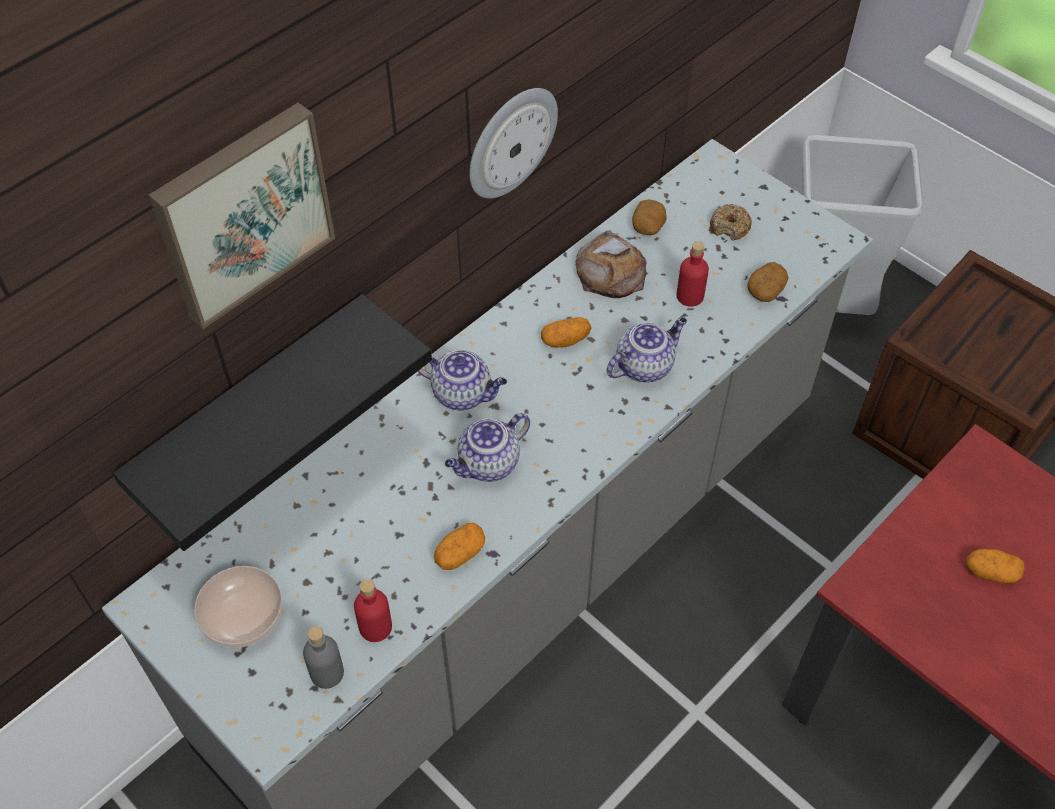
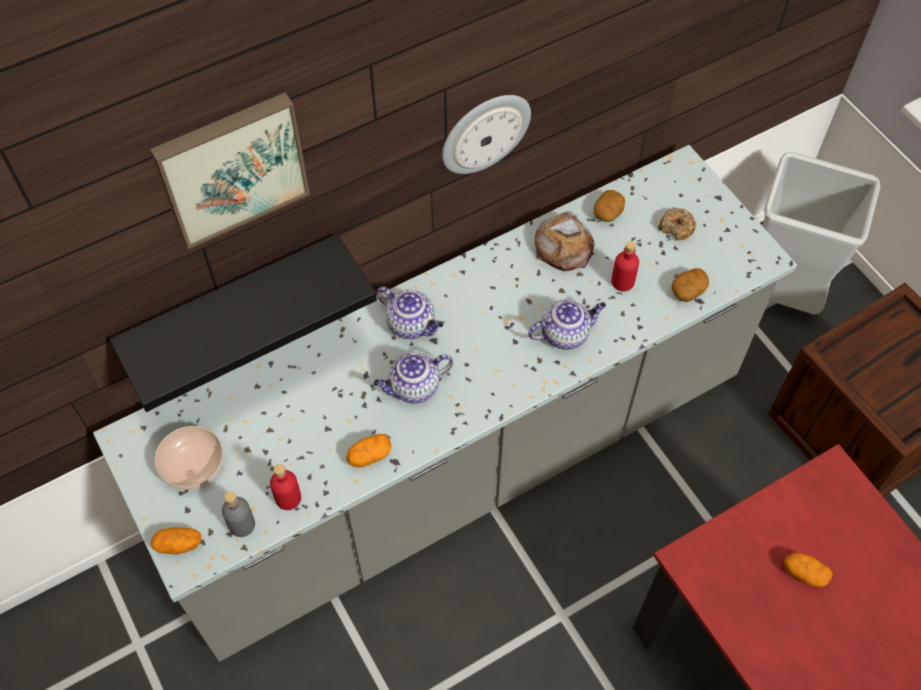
camera: 15 degrees right, 5 degrees up
(565, 340) = (508, 297): potato -> potato (179, 545)

